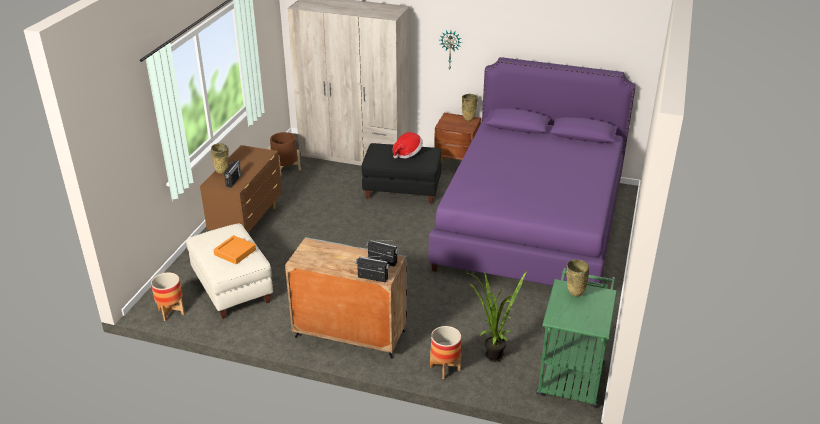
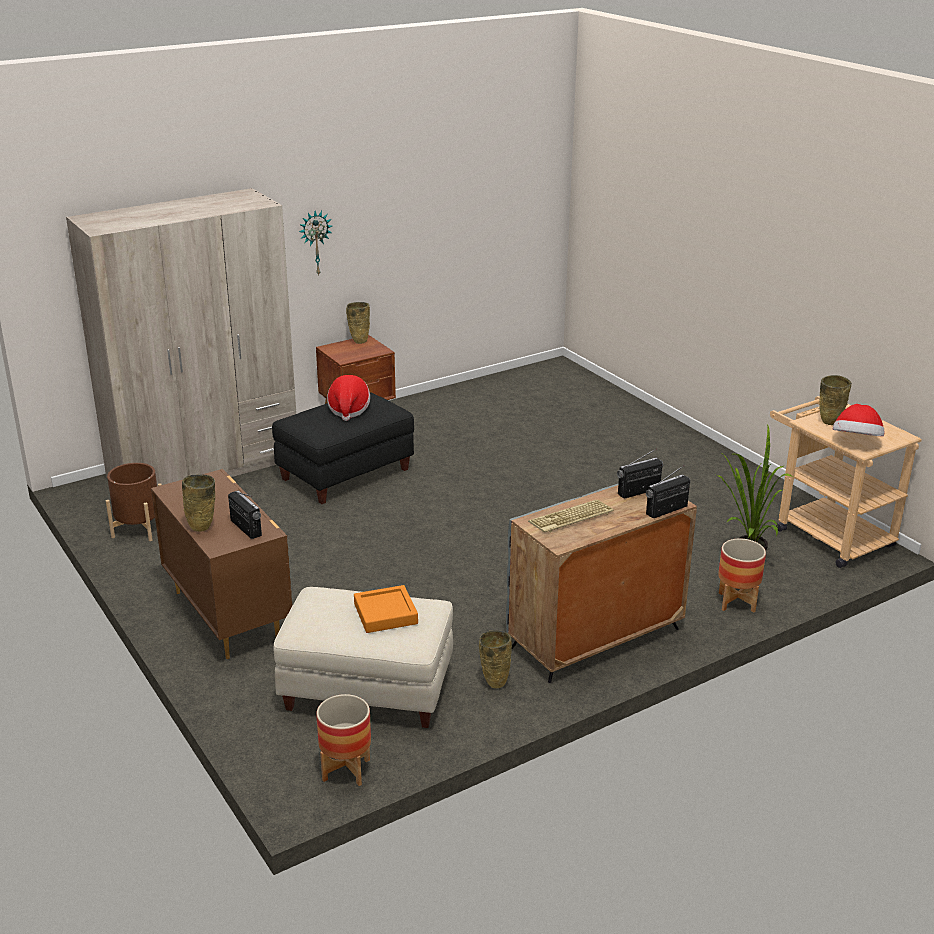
camera: 50 degrees left, 5 degrees down
(277, 320) = (495, 682): none -> beige vase
(327, 253) = (571, 518): none -> keyboard
(531, 224) = (543, 435): purple bed -> none
(562, 313) = (856, 442): none -> hat
(571, 373) = (826, 533): green cart -> beige cart

